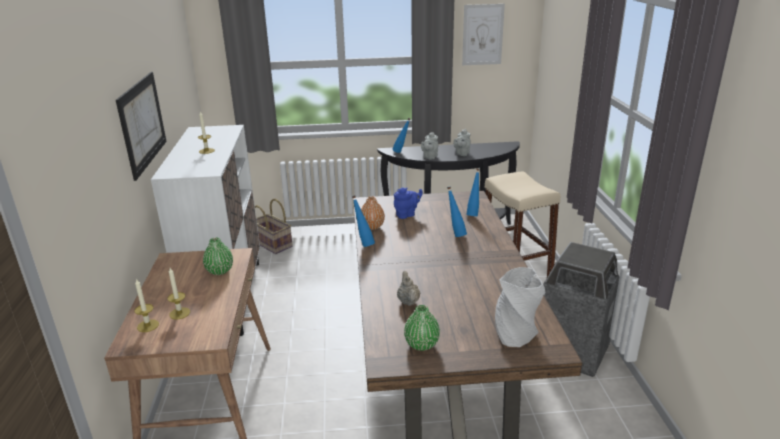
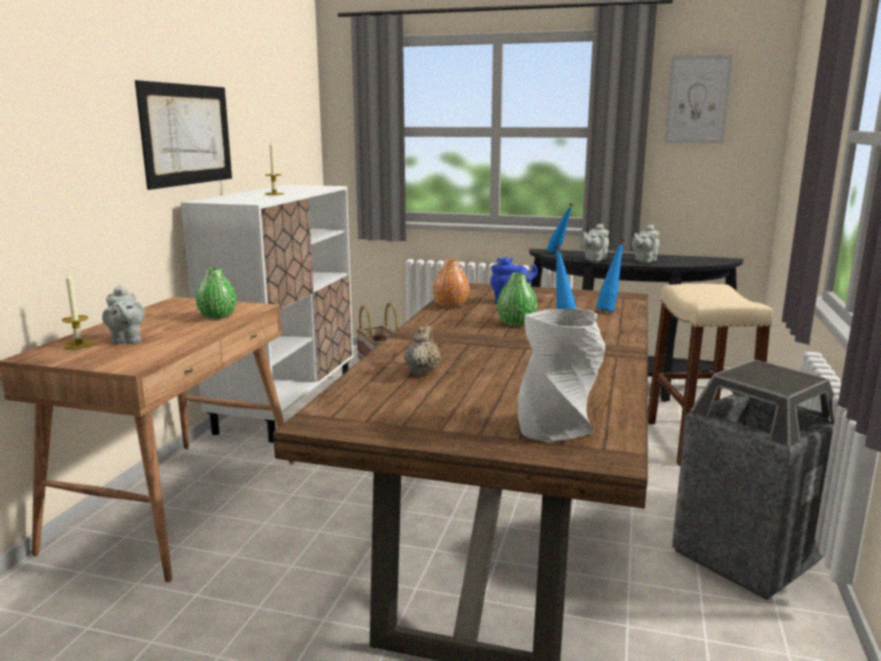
camera: 20 degrees right, 10 degrees down
(179, 313) = (126, 340): candle -> grey teapot
(363, 244) = (422, 317): blue bottle -> none
(421, 344) = (392, 413): green vase -> green vase (516, 323)

